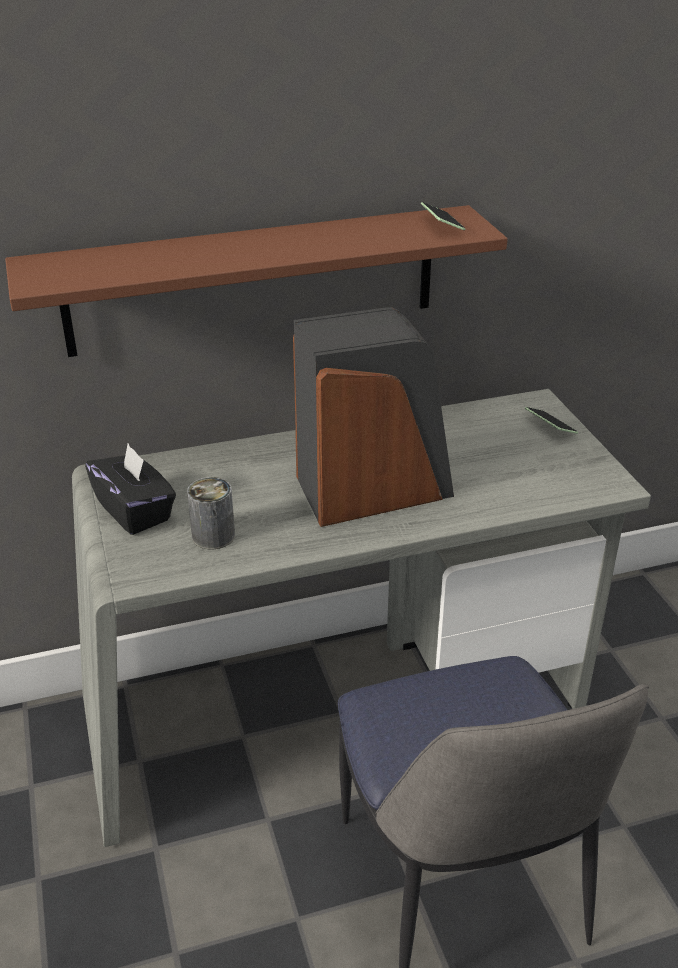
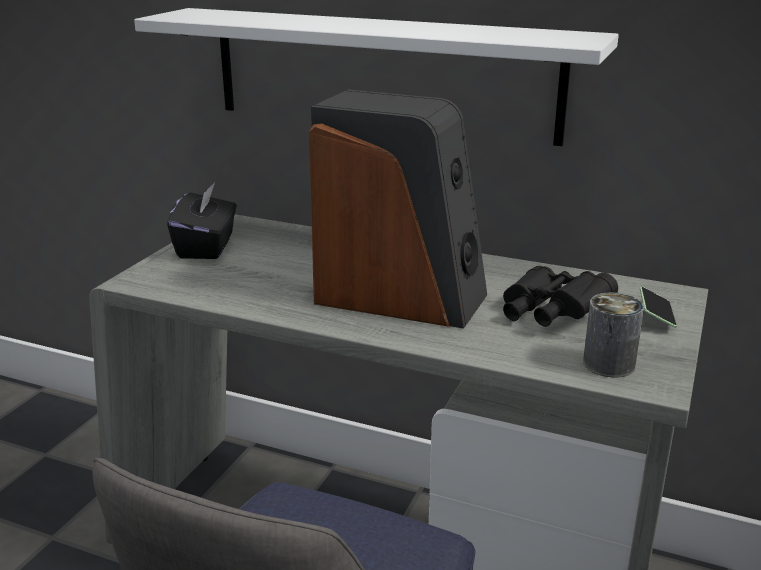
camera: 40 degrees right, 10 degrees down
(213, 536) = (229, 279): can -> can (608, 364)
(252, 281) = (382, 74): brown shelf -> white shelf
(442, 225) = (552, 36): phone -> none
(490, 457) = (549, 315): none -> black binoculars

